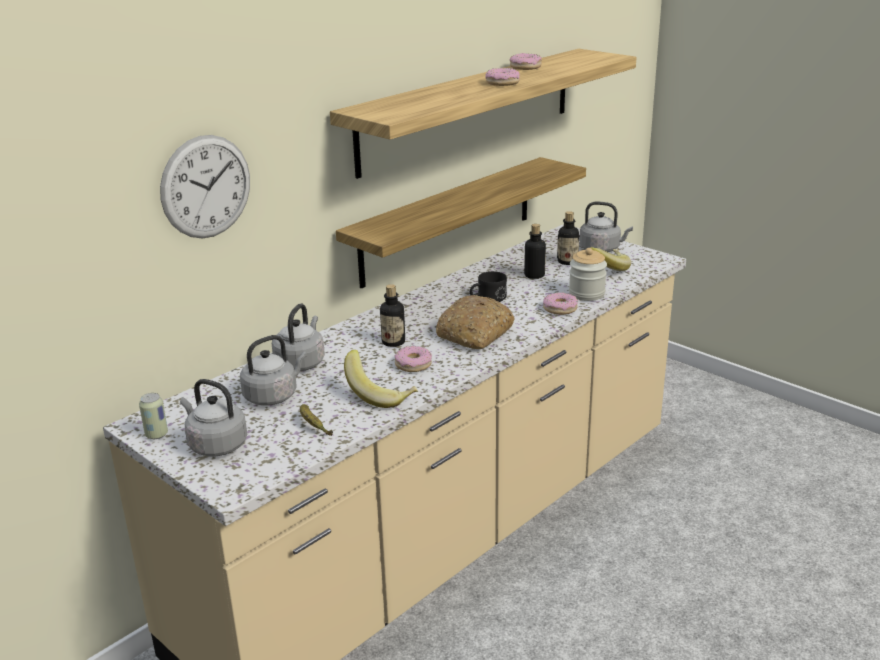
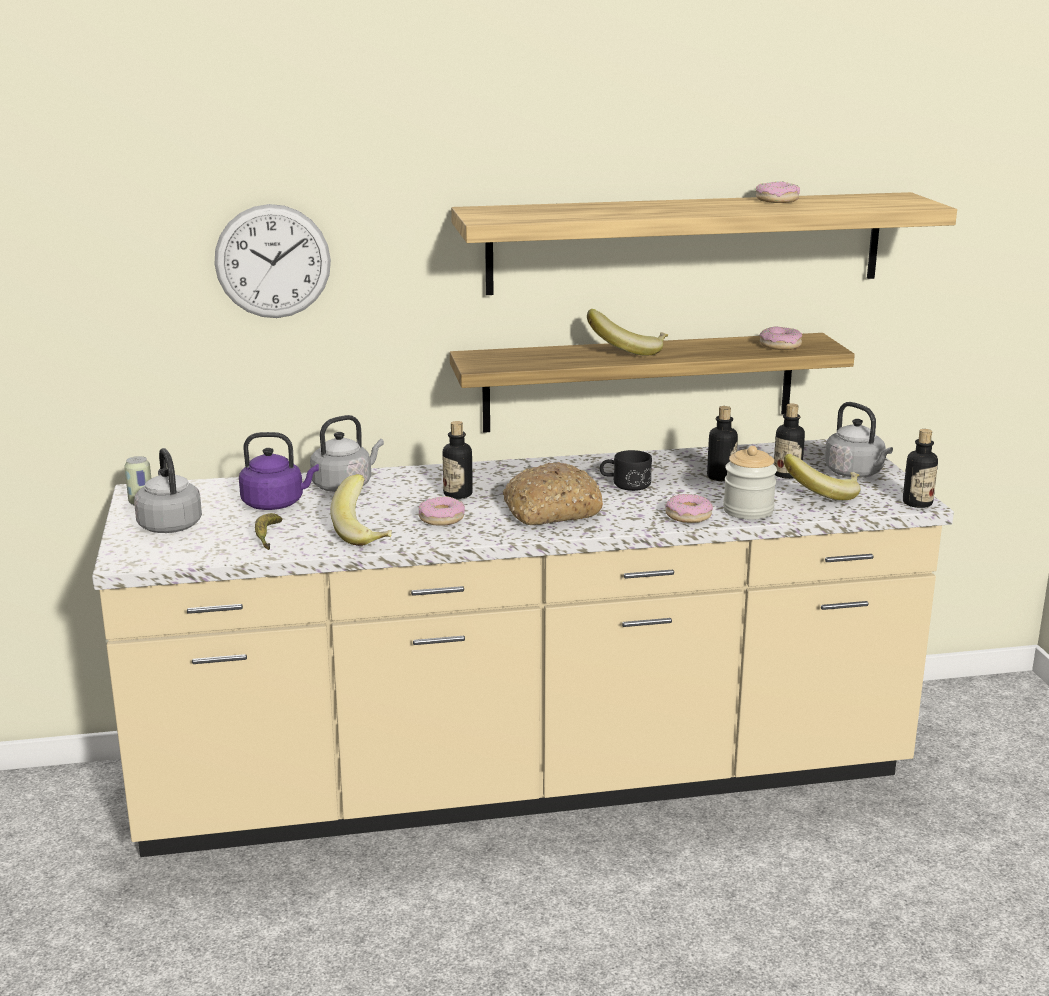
camera: 35 degrees right, 5 degrees down
(273, 396) = (276, 504): grey kettle -> purple kettle
(456, 199) = (628, 351): none -> banana
(502, 83) = (699, 209): donut -> donut (780, 345)
(662, 259) = (917, 503): none -> bottle

